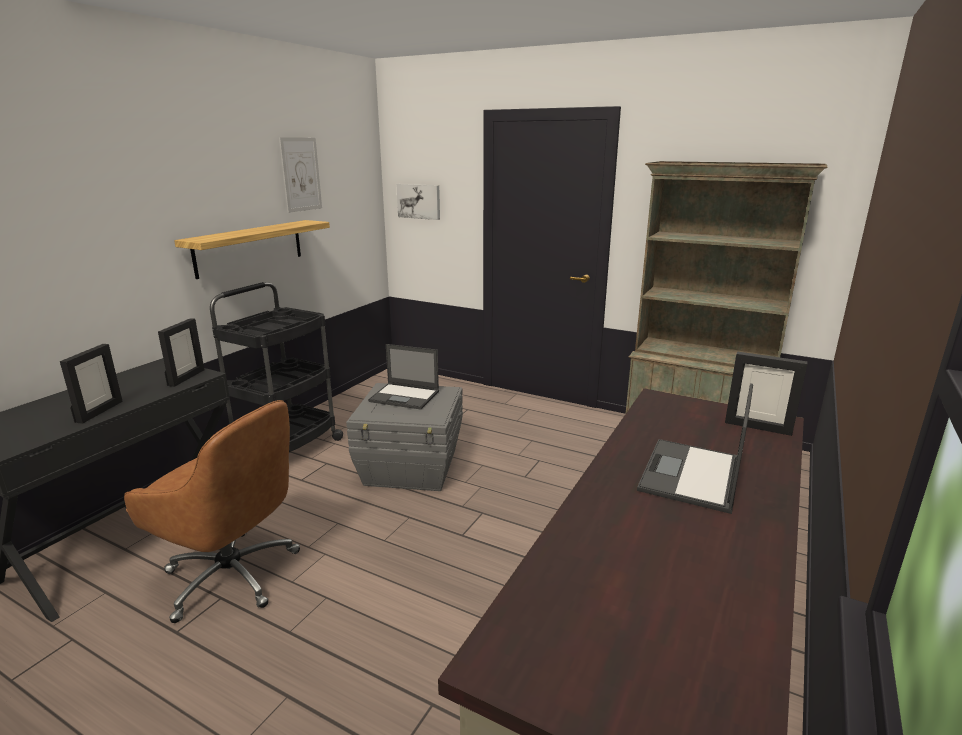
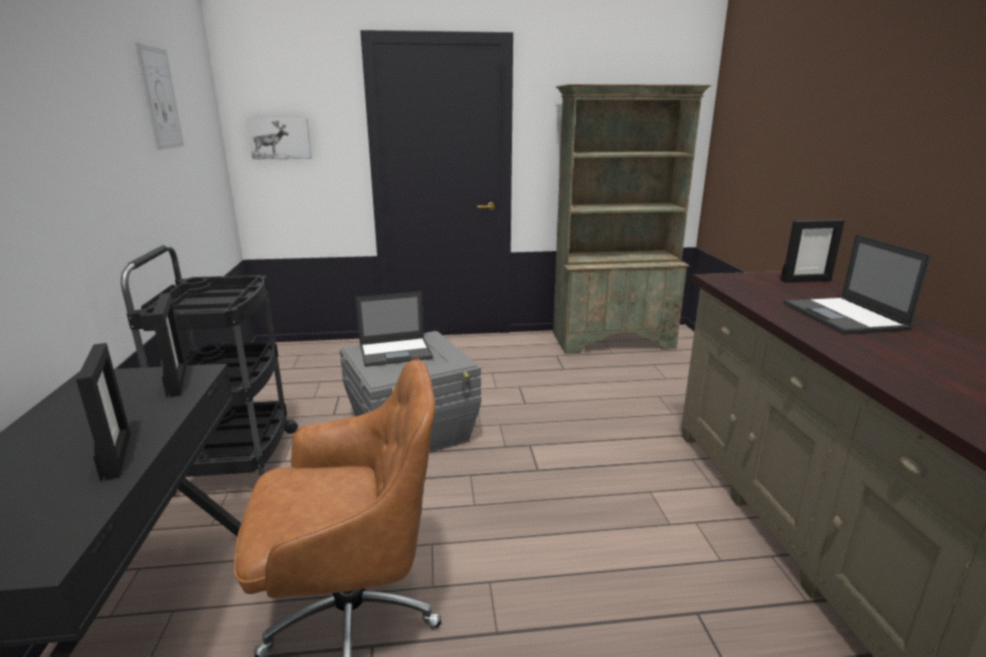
camera: 35 degrees left, 0 degrees up
(249, 248) = (131, 199): shelf -> none

